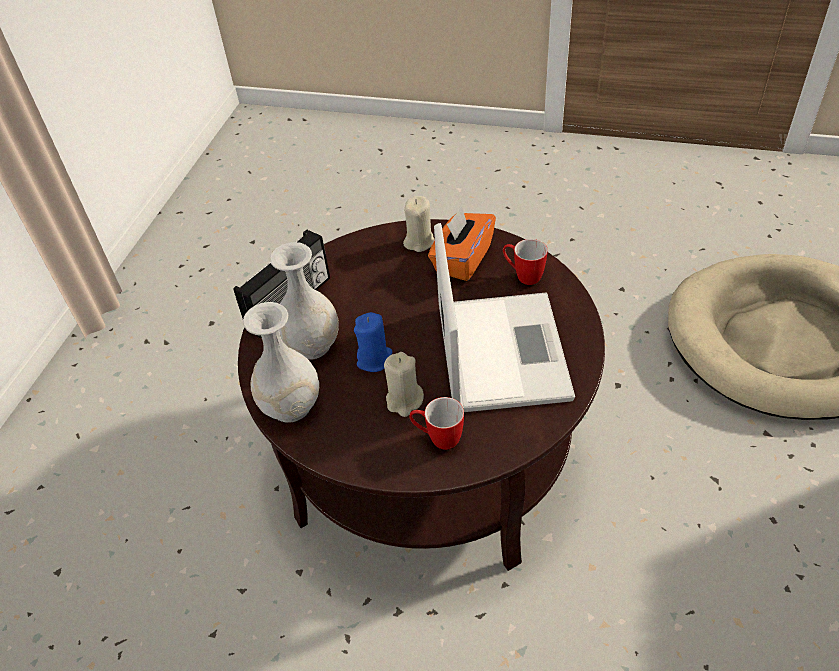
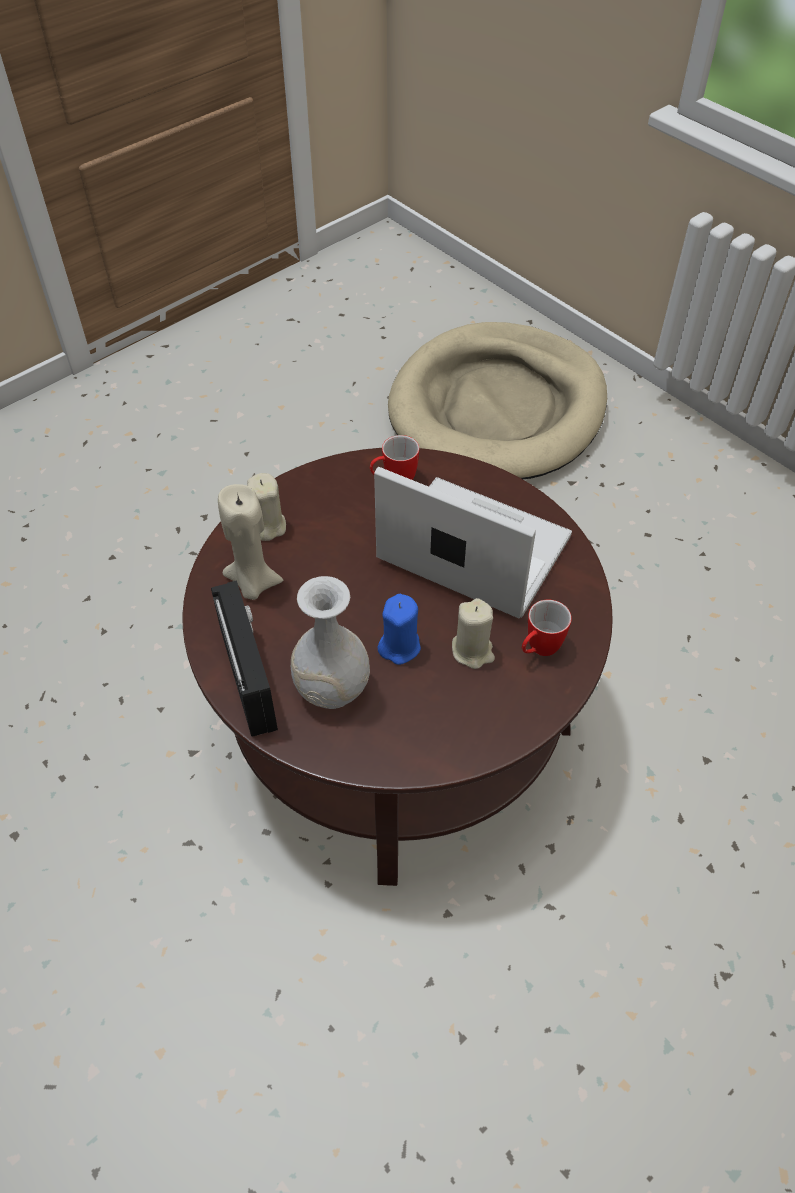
camera: 60 degrees left, 5 degrees up
(290, 406) = (402, 748): white vase -> none
(365, 262) = (253, 583): none -> beige candle
(462, 260) = (328, 509): orange tissue box -> none

